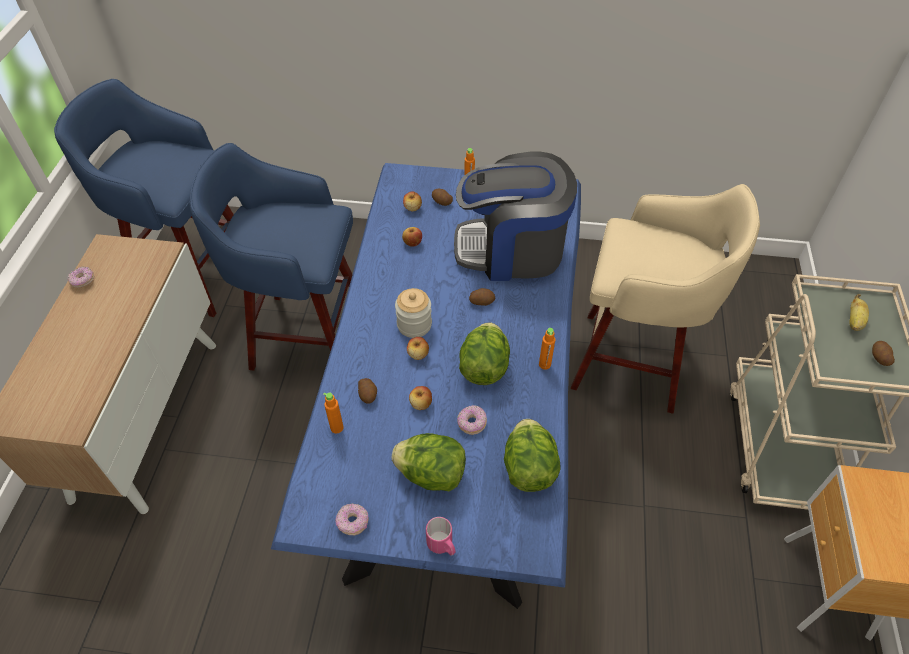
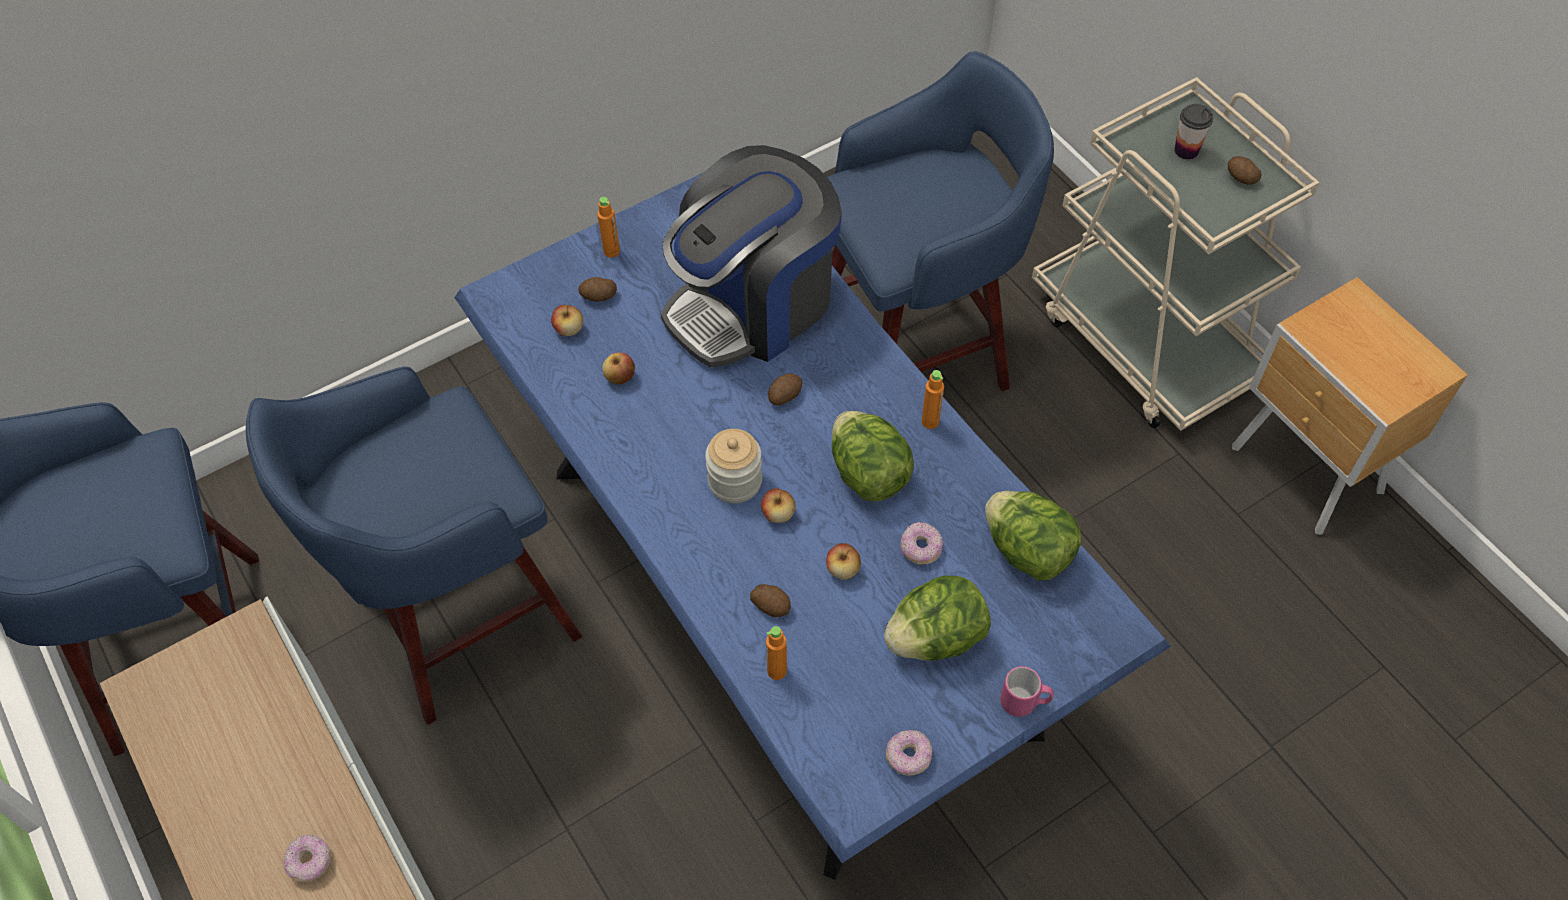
camera: 40 degrees left, 5 degrees up
(83, 281) = (168, 761): donut -> donut (310, 862)
(633, 363) = (914, 356): beige stool -> blue stool
(854, 321) = (1186, 150): banana -> cup

